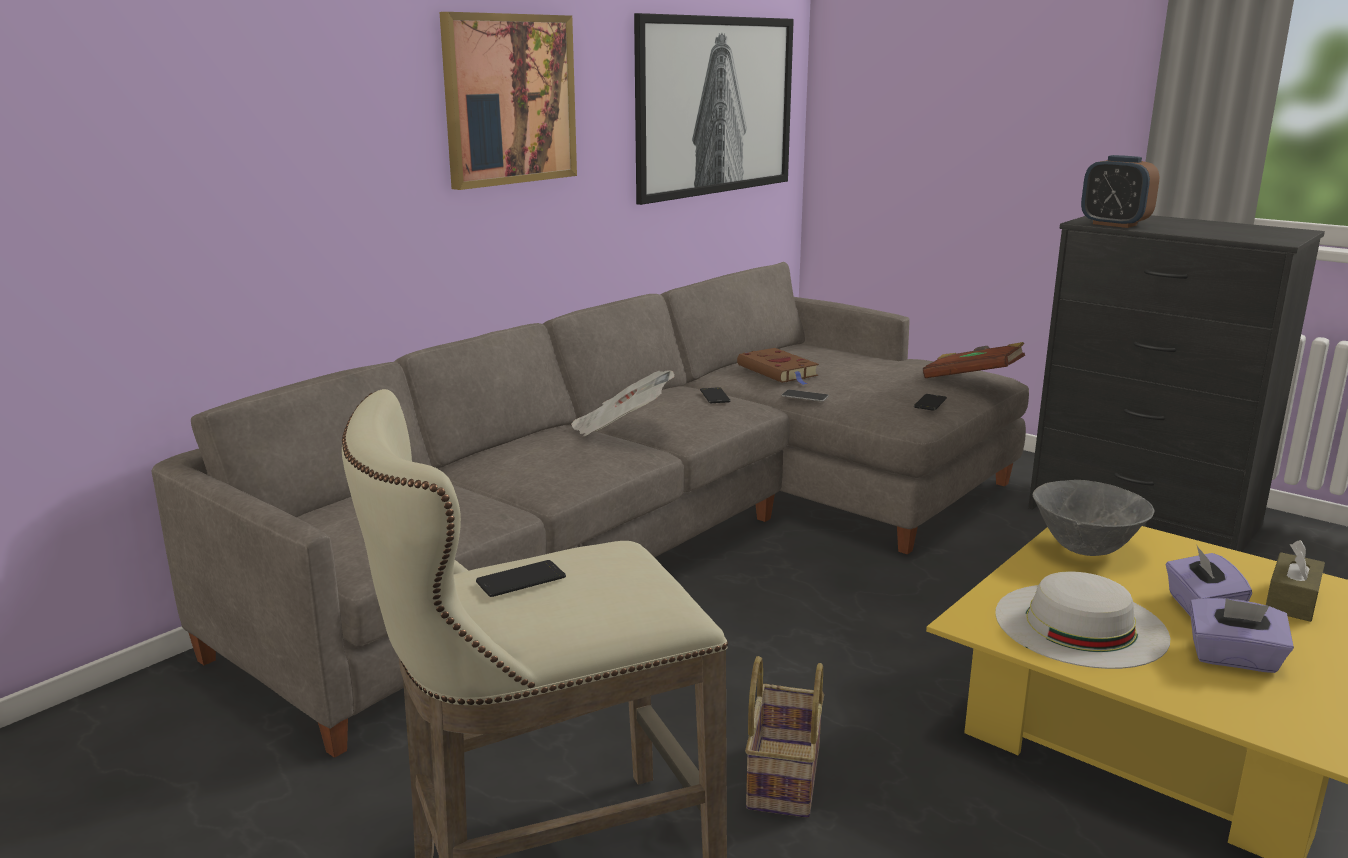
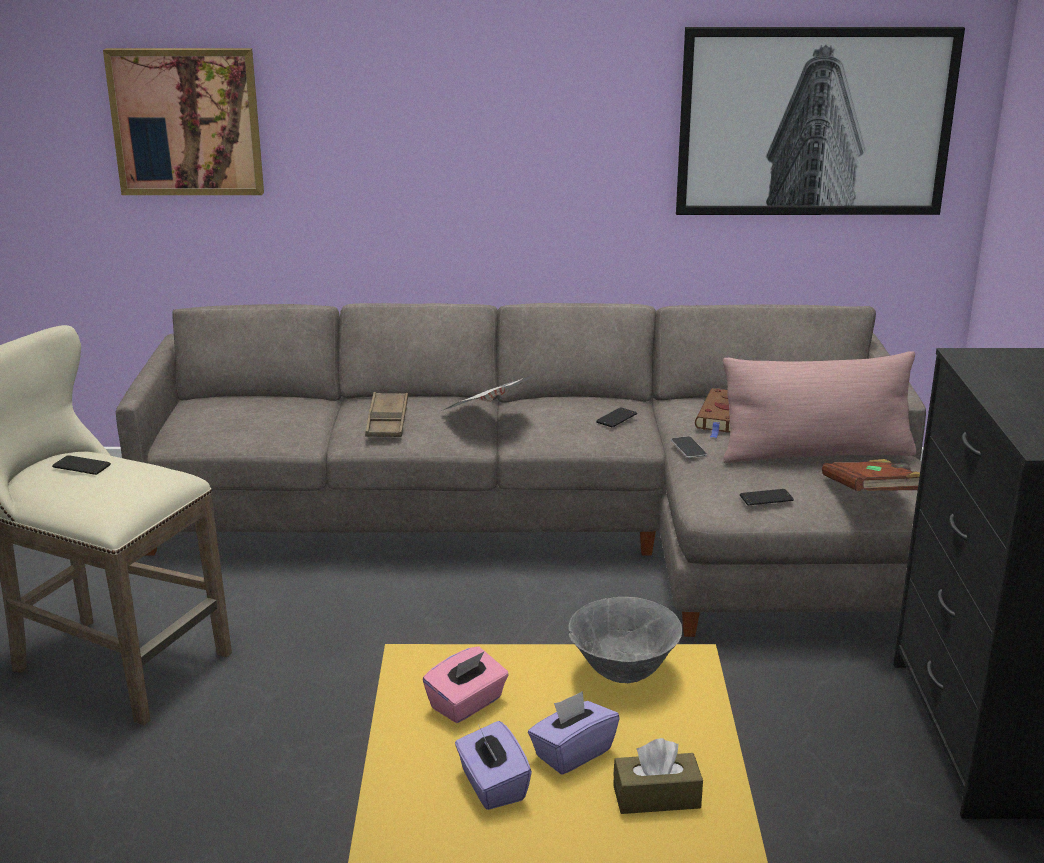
camera: 50 degrees right, 5 degrees up
(509, 99) = (513, 105): picture -> picture (186, 122)
(552, 462) = (387, 421): none -> brown tray
(781, 775) = (282, 700): basket -> none
(881, 371) = (816, 453): none -> pink pillow
(1080, 624) = (467, 704): white hat -> pink tissue box
(1114, 224) = (983, 367): alarm clock -> none

